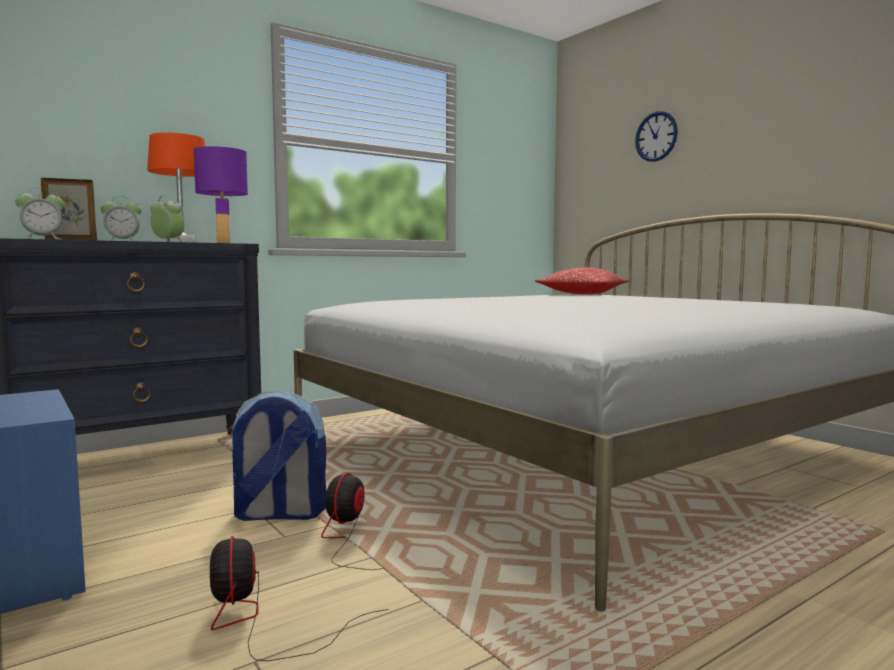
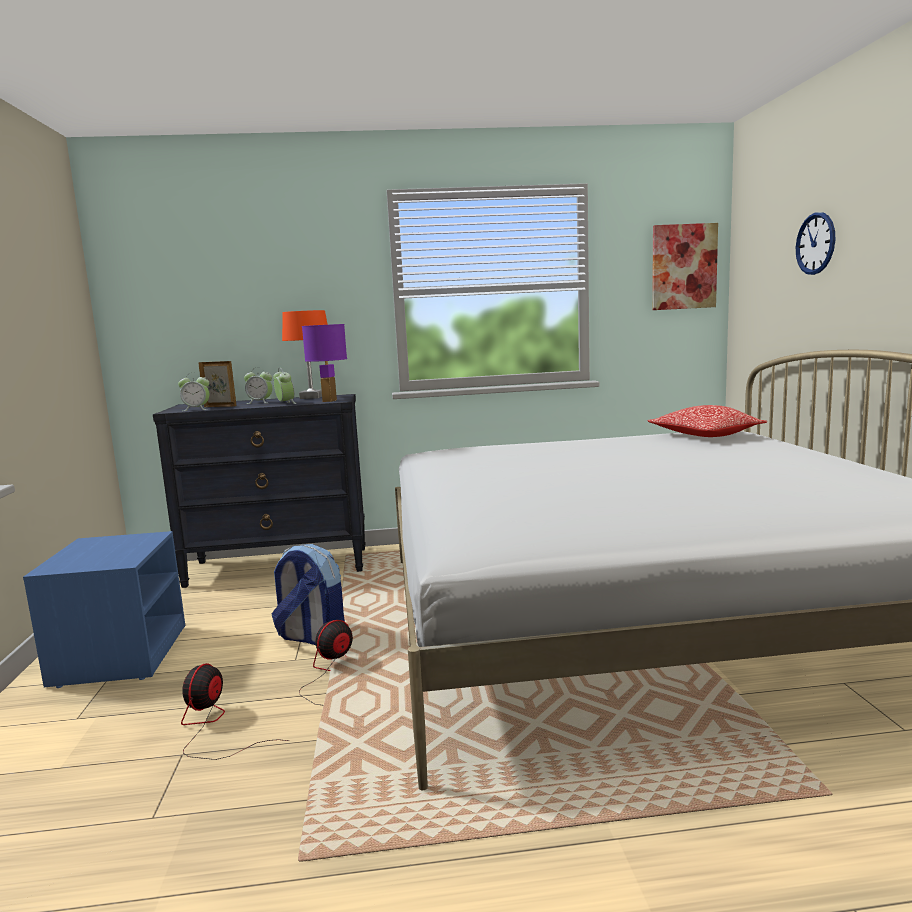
camera: 30 degrees right, 5 degrees up
(525, 156) = (683, 267): none -> picture

